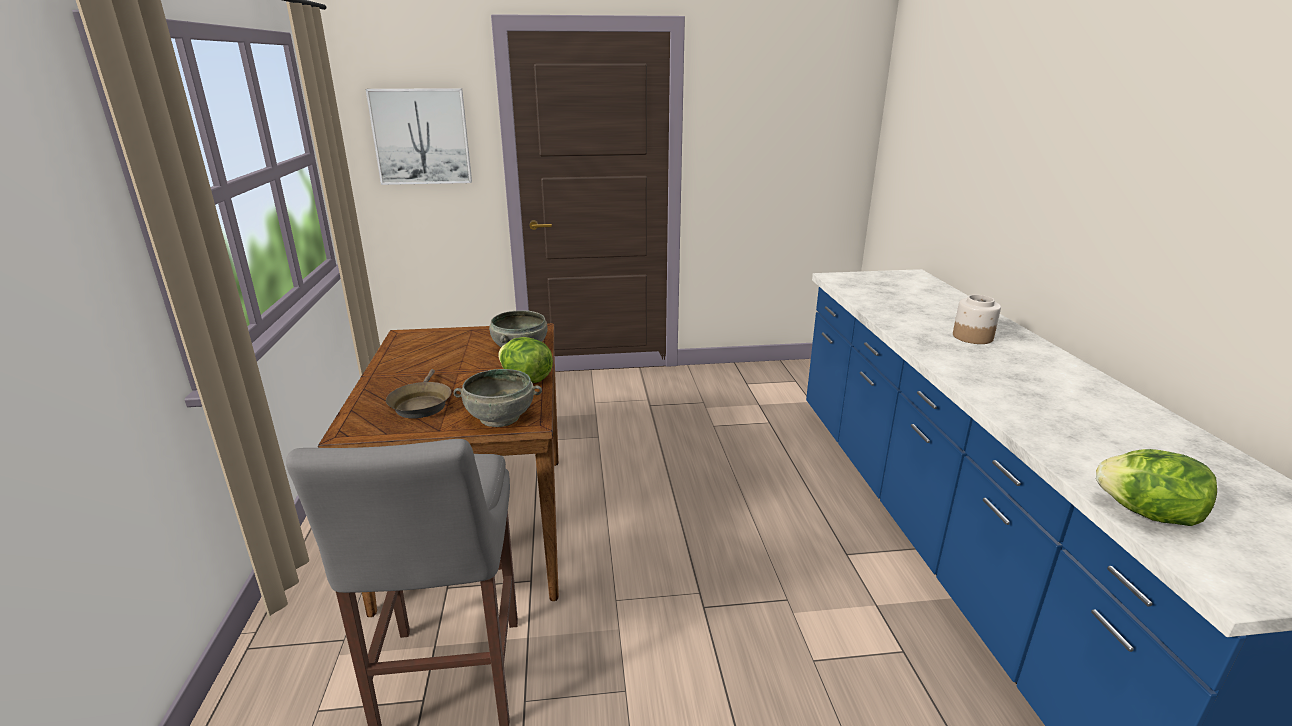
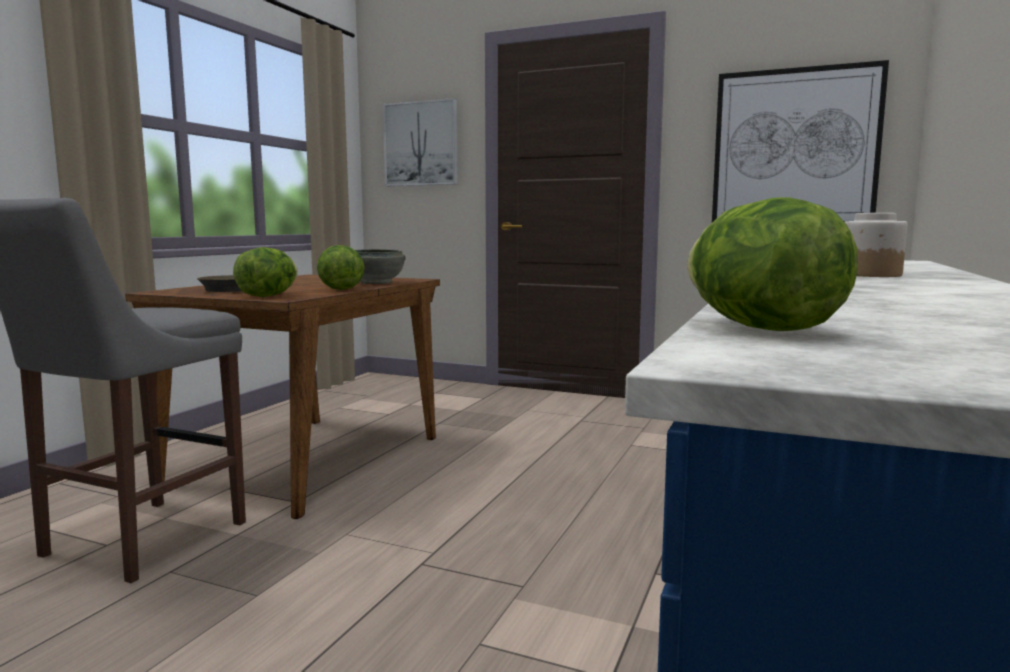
camera: 30 degrees right, 15 degrees down
(500, 418) = (268, 296): grey bowl -> lettuce
(791, 152) = (794, 148): none -> picture

